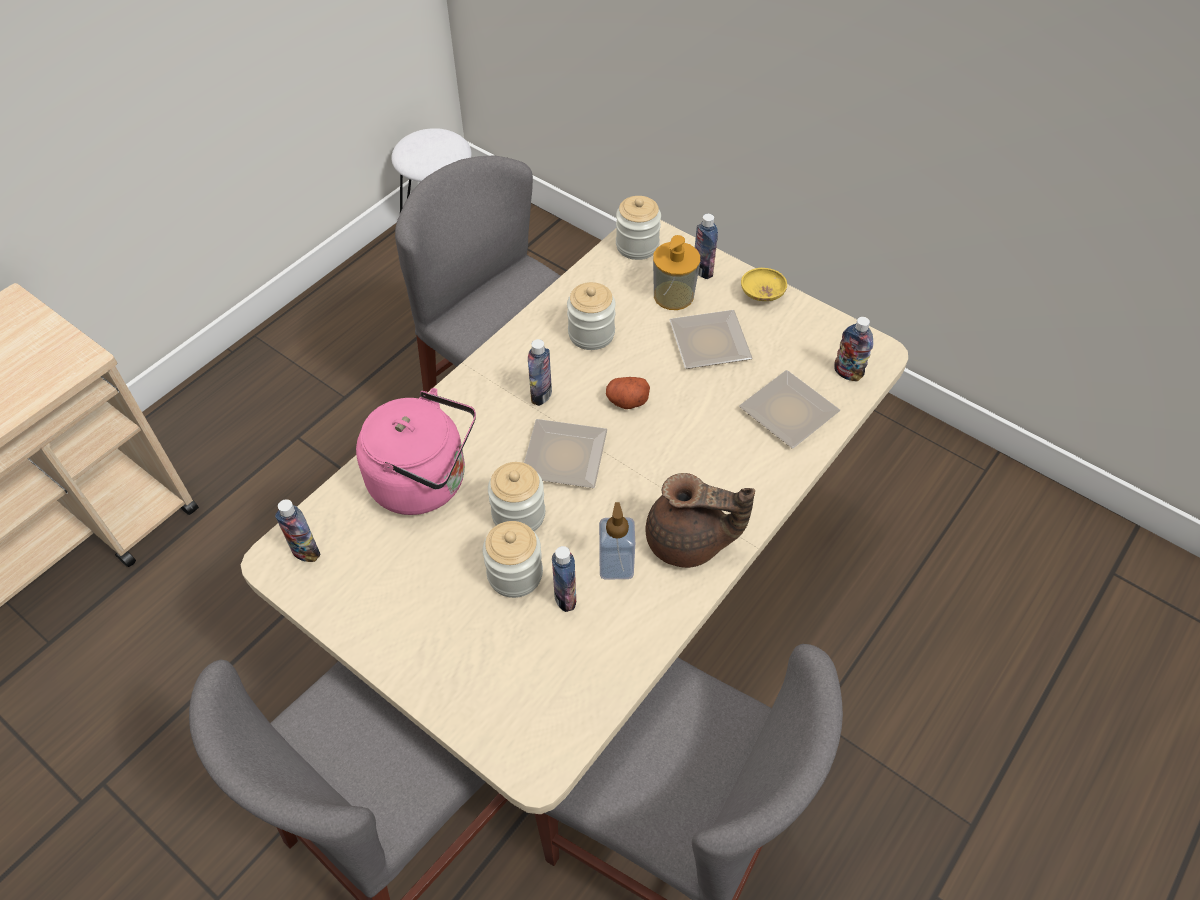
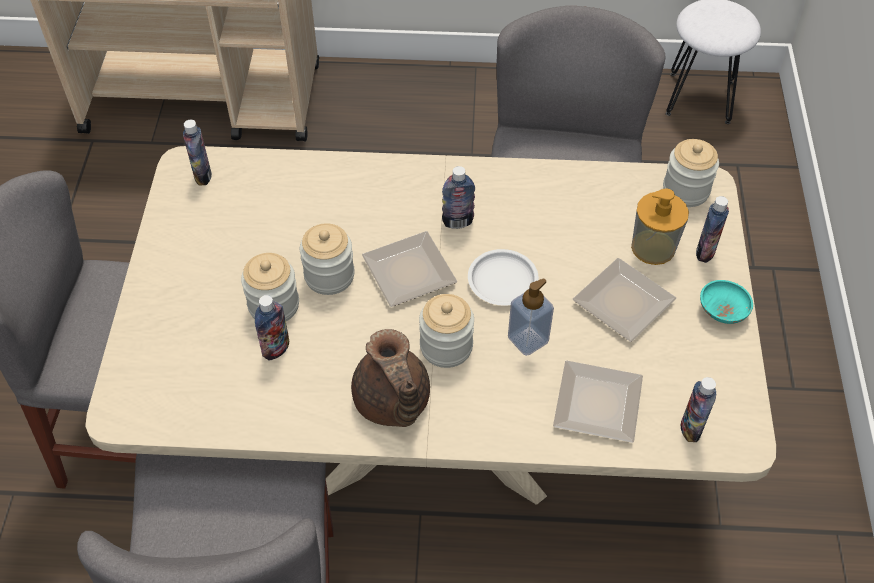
camera: 55 degrees right, 0 degrees up
(425, 482) = (314, 203): pink kettle -> none
(591, 334) = (553, 216): jar -> jar (446, 346)
(616, 565) = (330, 365): soap dispenser -> soap dispenser (528, 339)
(627, 401) = (503, 280): potato -> white plate
(762, 294) = (722, 310): yellow bowl -> turquoise bowl

